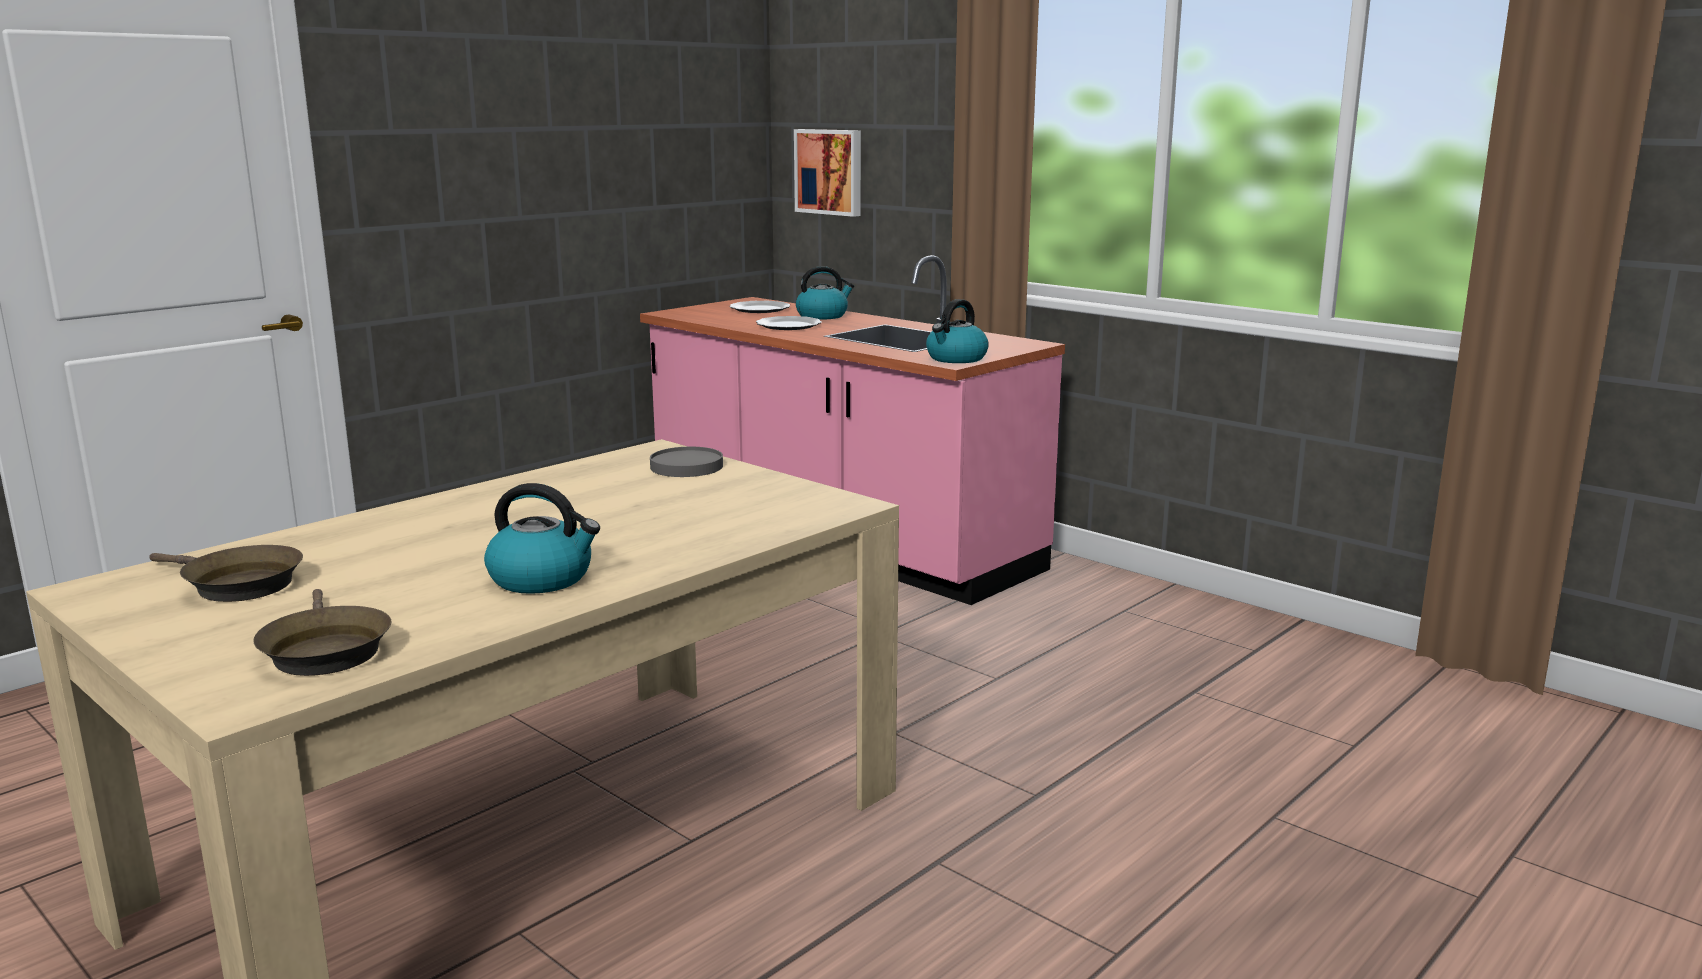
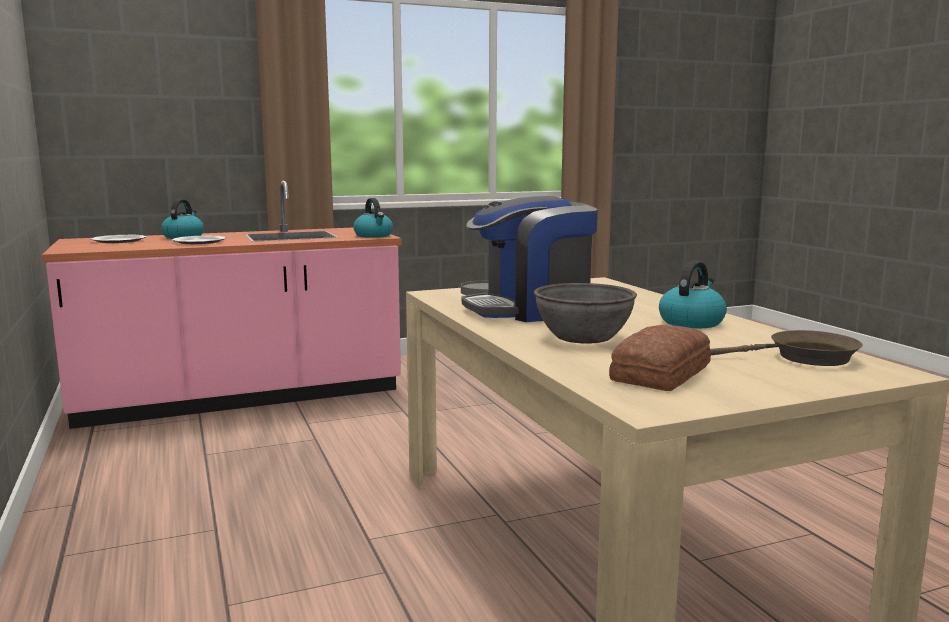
camera: 65 degrees left, 5 degrees down
(236, 584) = (664, 373): brown frying pan -> bread
(419, 536) = (583, 337): none -> grey bowl
(576, 498) = (530, 310): none -> coffee machine
(830, 171) = (116, 132): picture -> none

